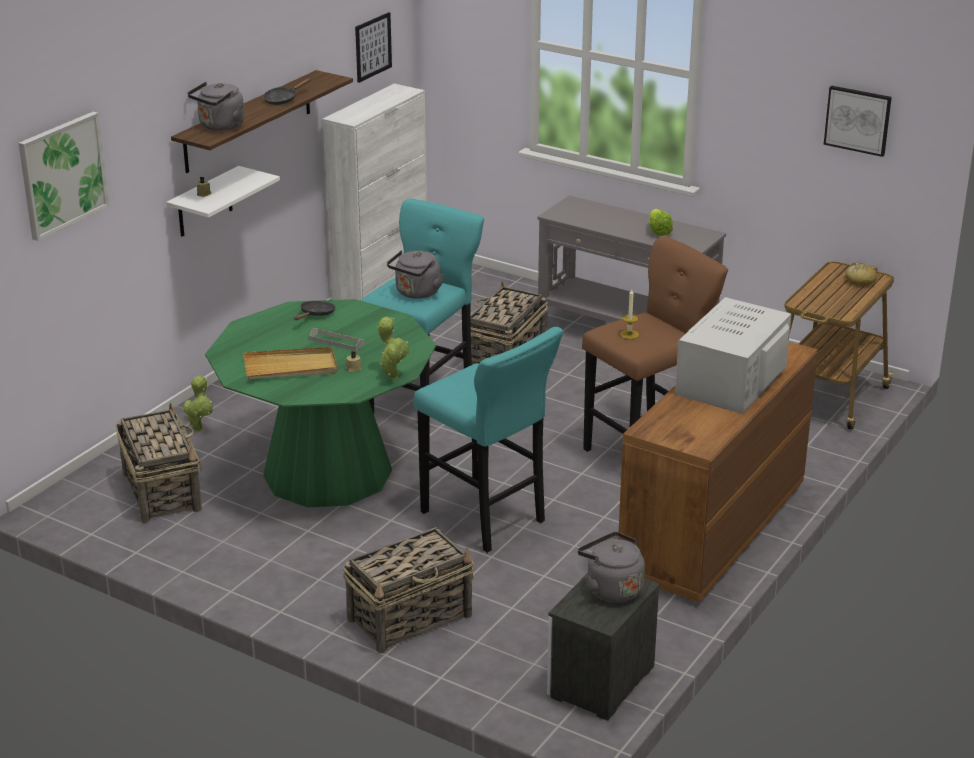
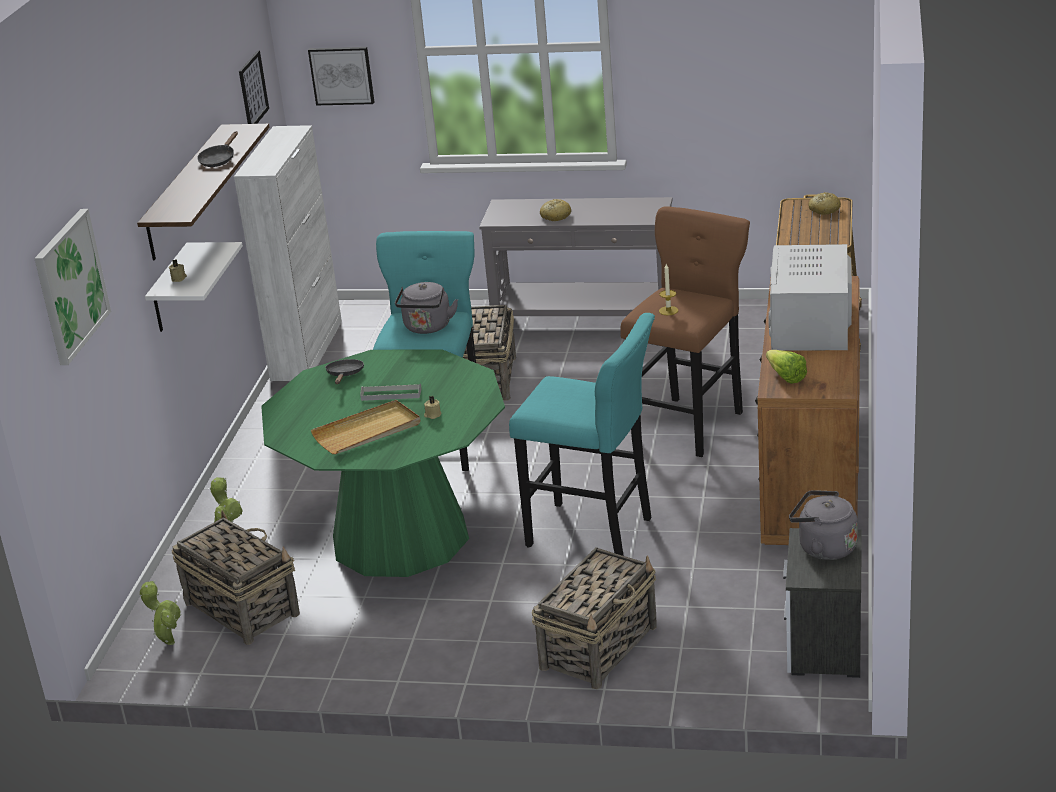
camera: 20 degrees left, 0 degrees up
(220, 126) = (180, 201): grey kettle -> none
(392, 376) = (479, 411): potted plant -> potted plant (168, 641)
(608, 224) = (555, 216): none -> bread
(658, 230) = (607, 210): lettuce -> lettuce (784, 376)
(858, 120) = (786, 54): picture -> picture (342, 75)

